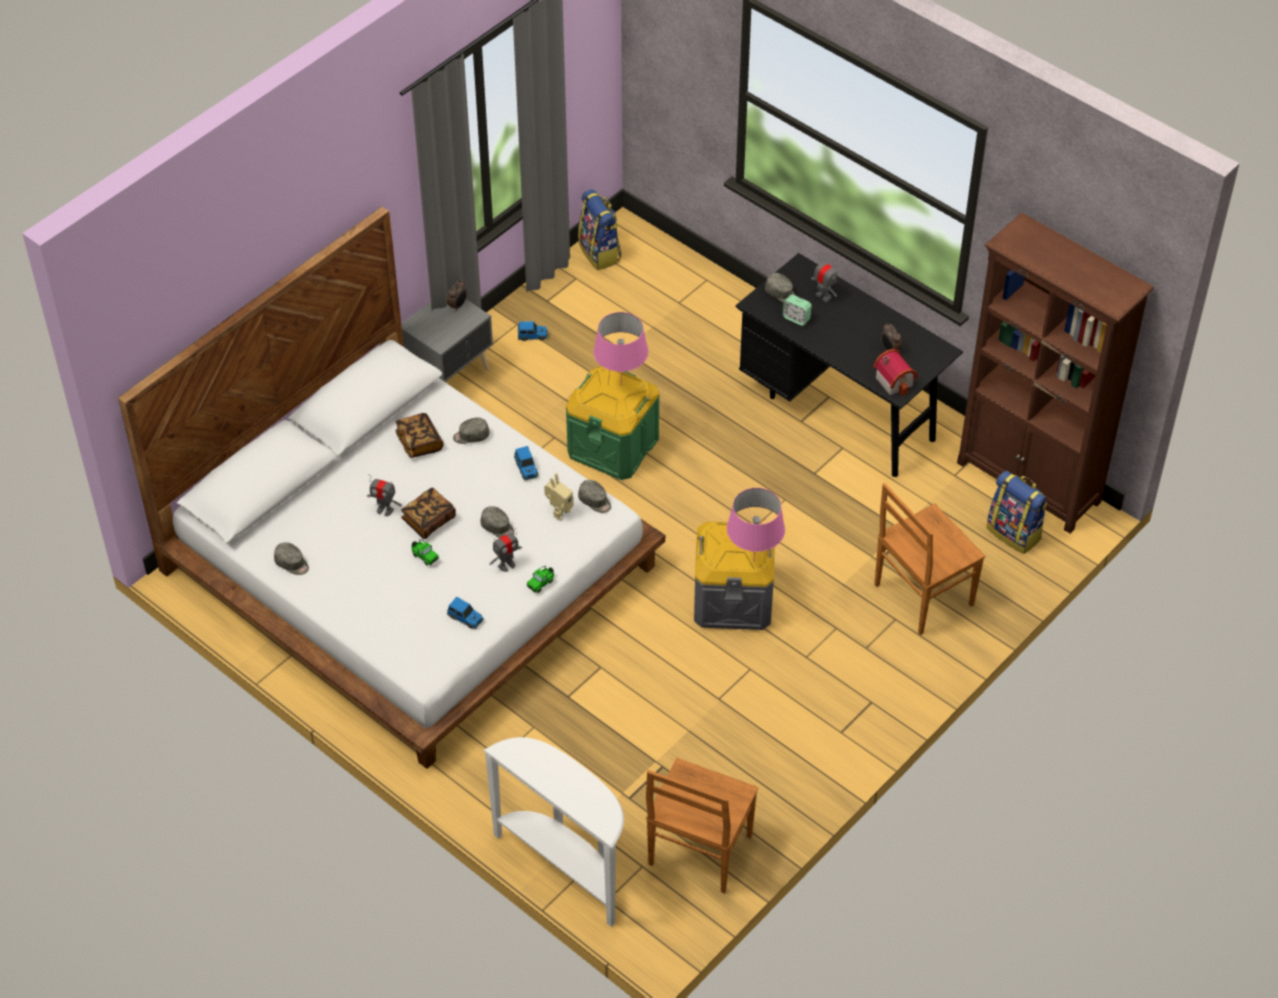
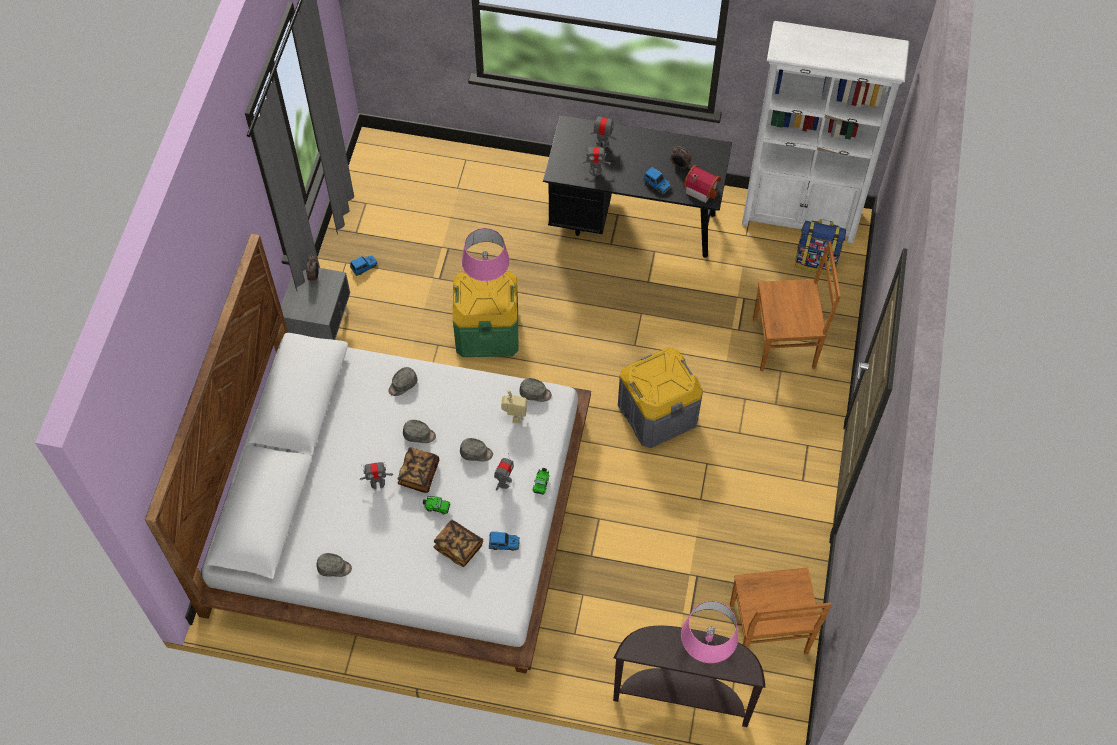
camera: 30 degrees left, 10 degrees up
(419, 442) = (365, 410): book -> book (458, 547)
(526, 468) = (464, 391): toy car -> toy car (657, 184)
(565, 866) = (682, 696): white console table -> brown console table
(600, 253) = (370, 173): backpack -> none
(754, 562) = (684, 384): pink table lamp -> pink table lamp (705, 653)
(781, 294) = (570, 155): grey cap -> grey cap (419, 435)
(796, 318) = (595, 170): alarm clock -> toy robot
(921, 596) = (786, 343): brown chair -> brown chair turned 120 degrees counterclockwise
(1029, 483) = (800, 217): brown bookcase -> white bookcase

